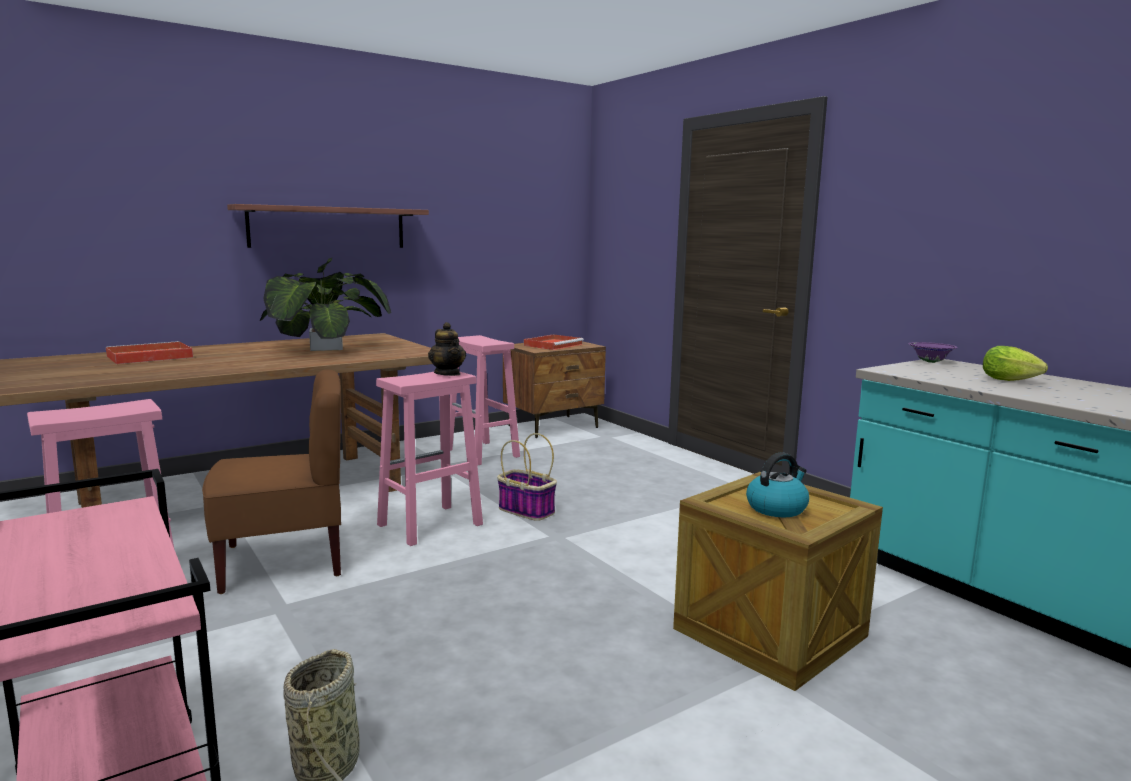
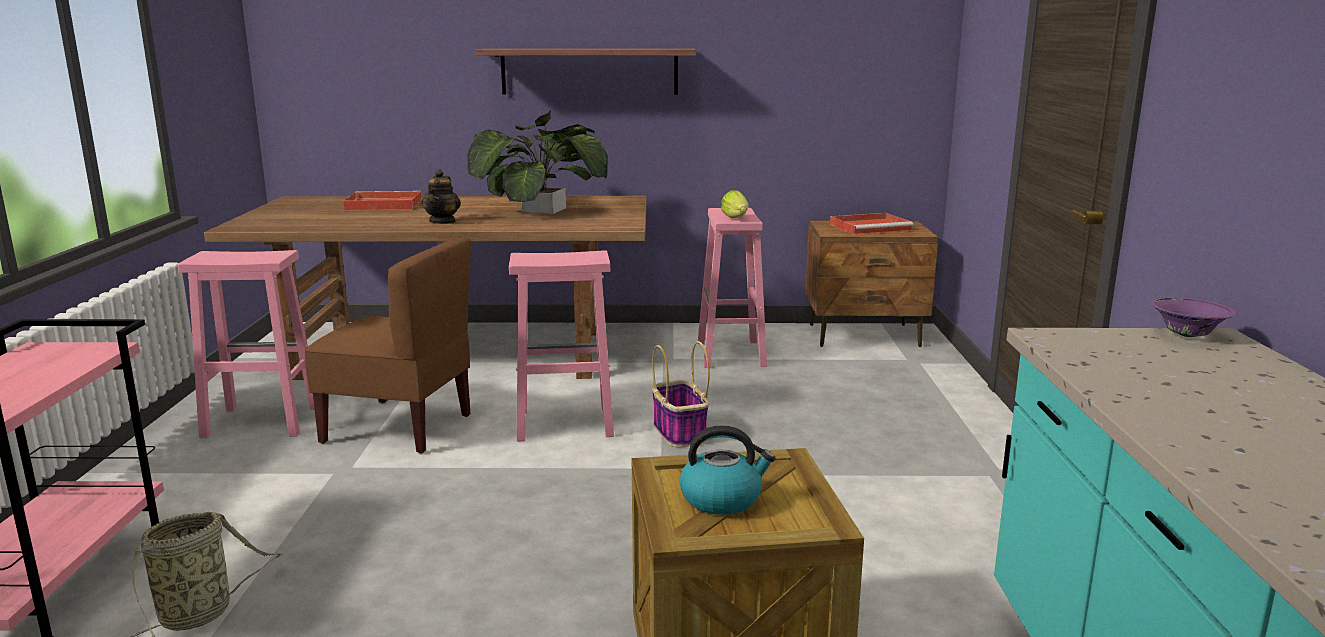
camera: 35 degrees right, 5 degrees up
(447, 374) = (587, 256): teapot -> teapot (443, 221)
(1012, 381) = (1223, 394): lettuce -> lettuce (736, 219)

